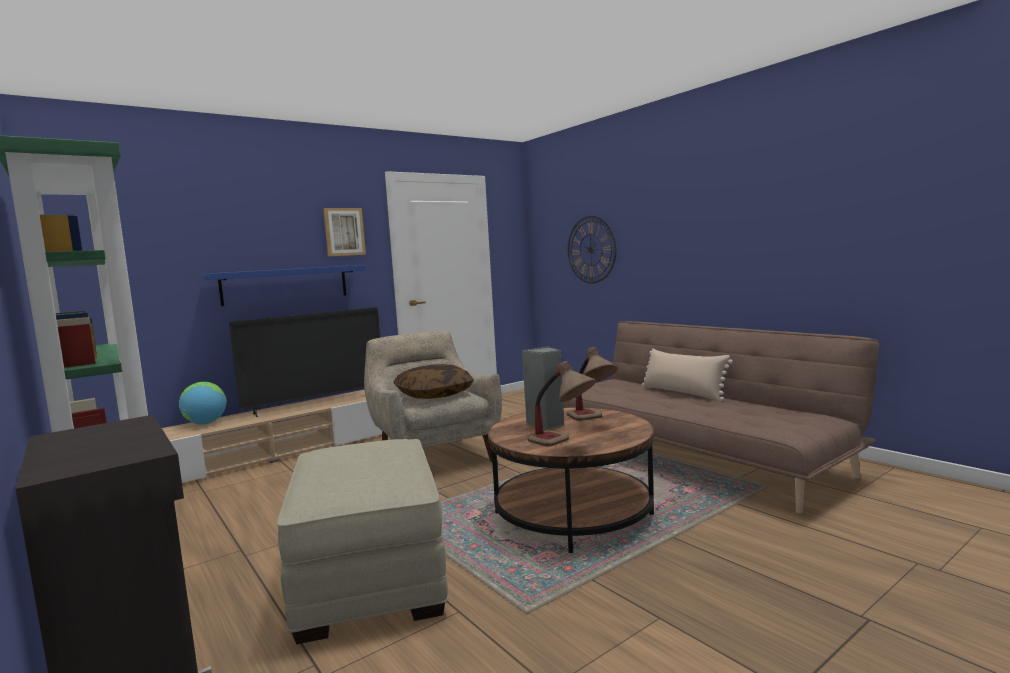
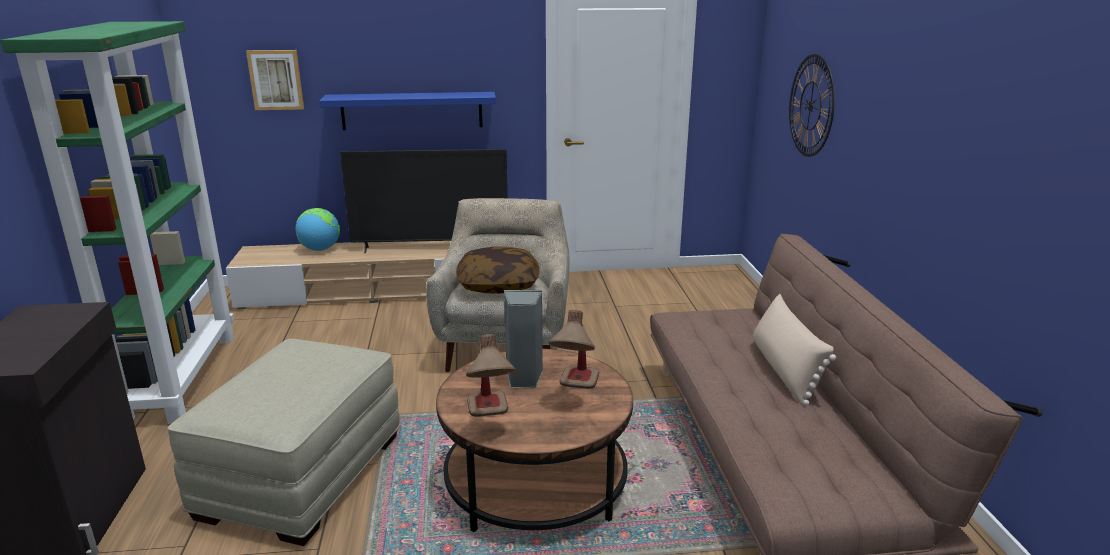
camera: 30 degrees right, 15 degrees up
(344, 232) = (484, 50): picture -> picture (276, 80)

